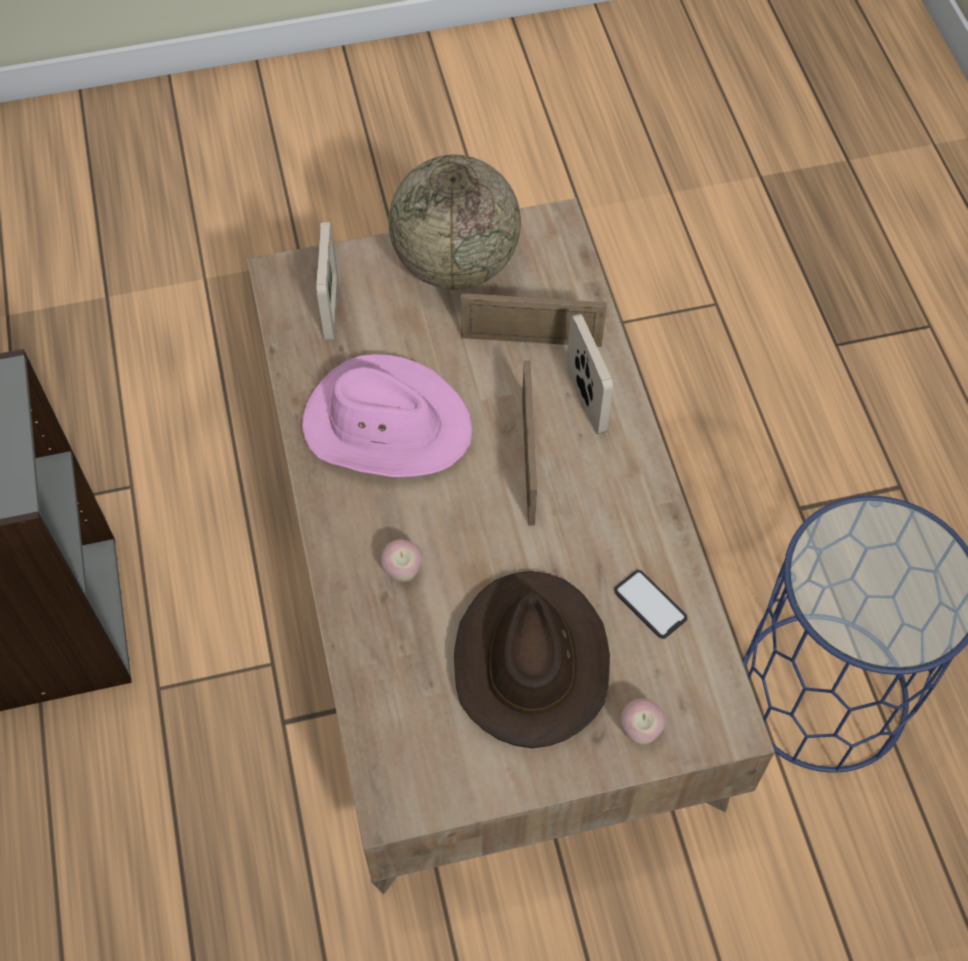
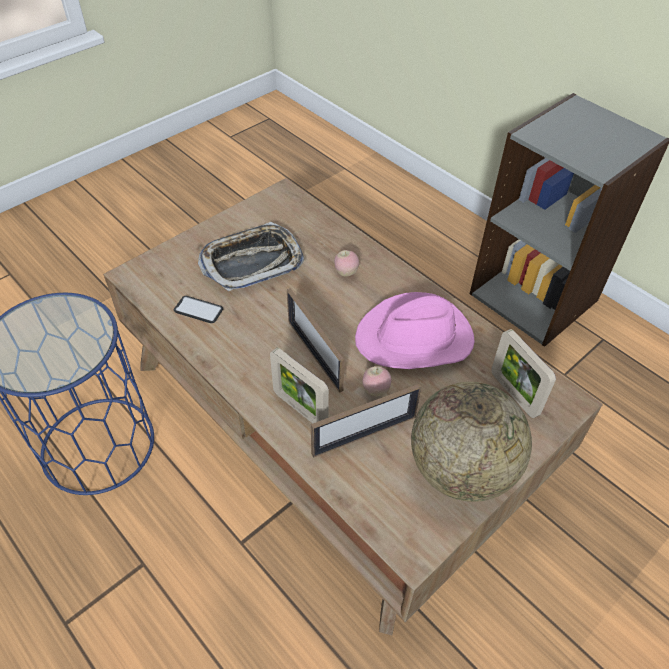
camera: 150 degrees right, 10 degrees down
(530, 660) = (252, 262): brown hat -> tray
(640, 730) = (179, 256): apple -> apple (375, 390)

